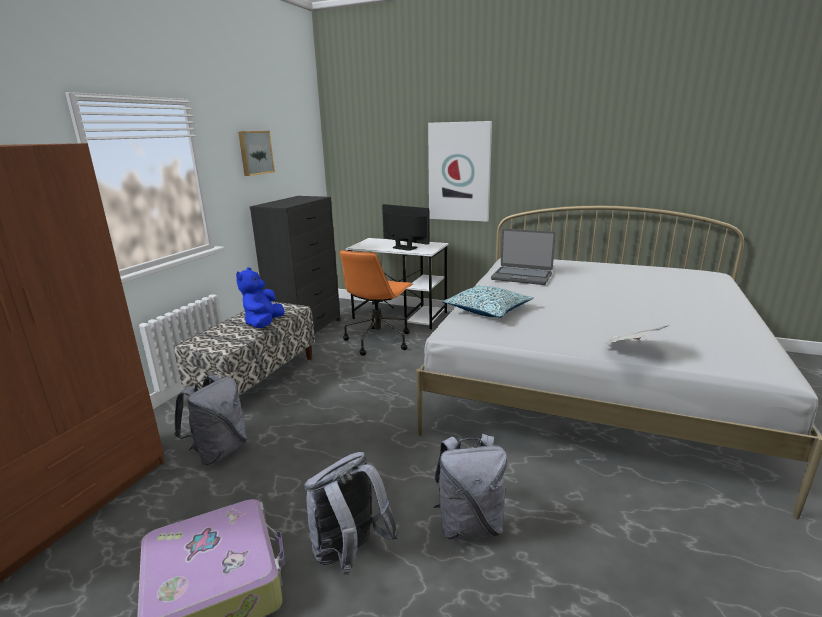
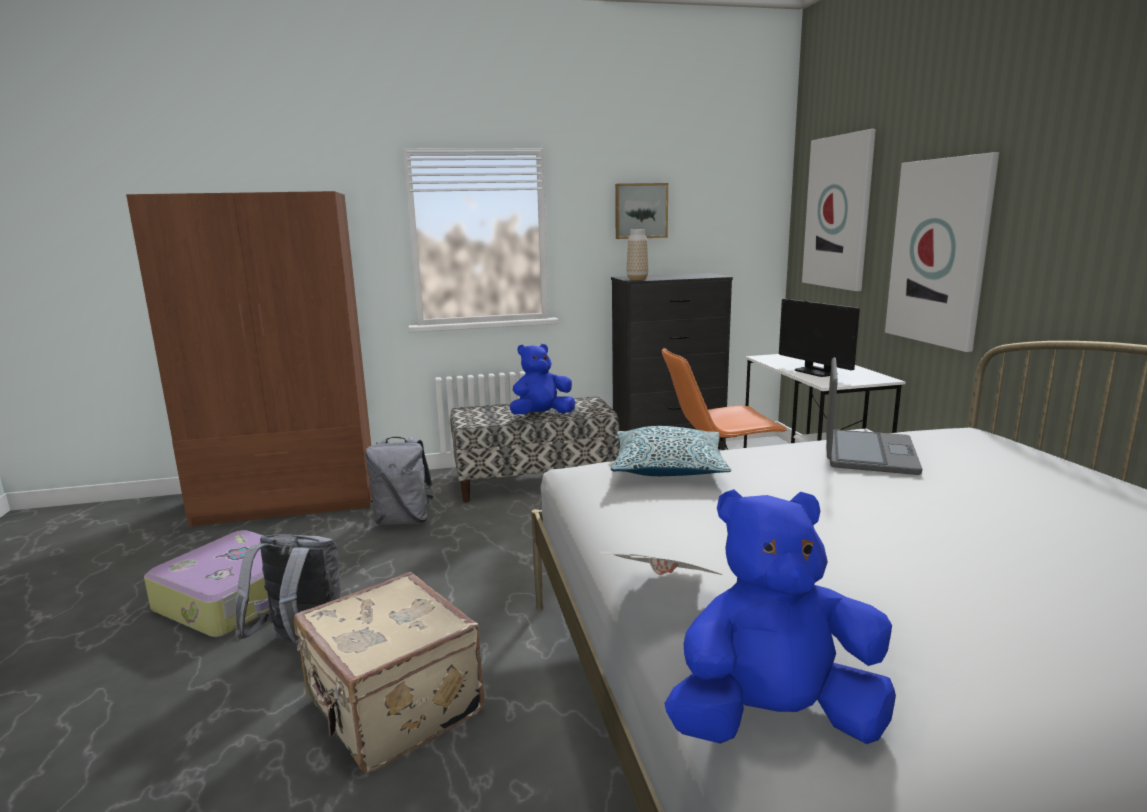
camera: 55 degrees right, 5 degrees down
(283, 205) = (637, 279): none -> vase
(374, 150) = (839, 212): none -> picture
(404, 248) = (815, 372): monitor -> monitor turned 150 degrees clockwise
(469, 525) = (392, 708): grey backpack -> beige suitcase
(522, 276) = (867, 453): laptop -> laptop turned 150 degrees counterclockwise
(737, 359) = (775, 720): none -> blue plush toy

